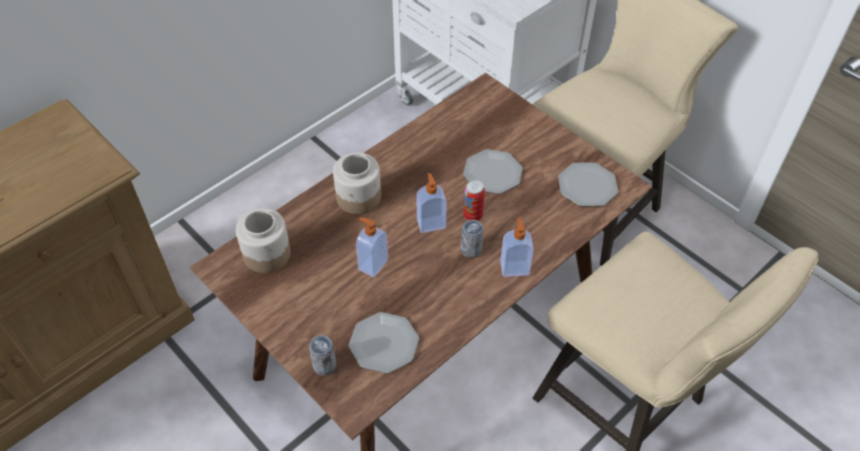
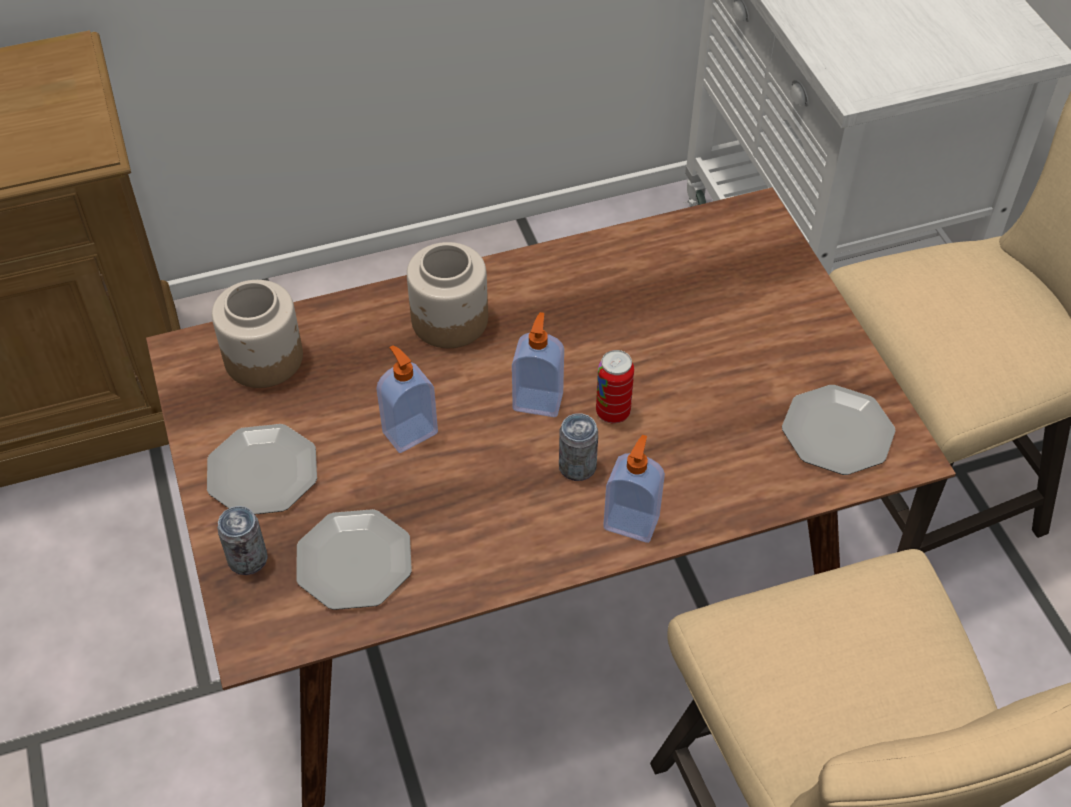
camera: 25 degrees right, 0 degrees up
(493, 173) = (686, 356): plate -> plate (263, 473)

